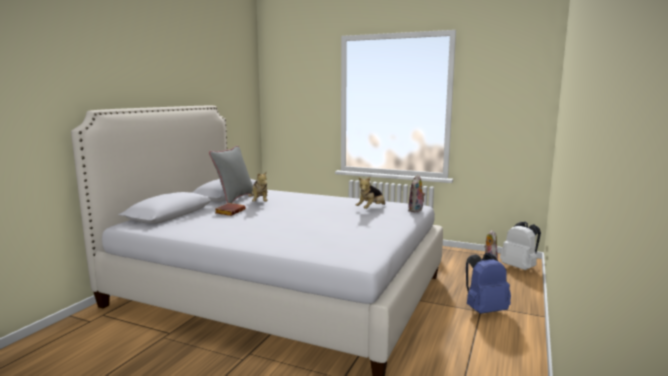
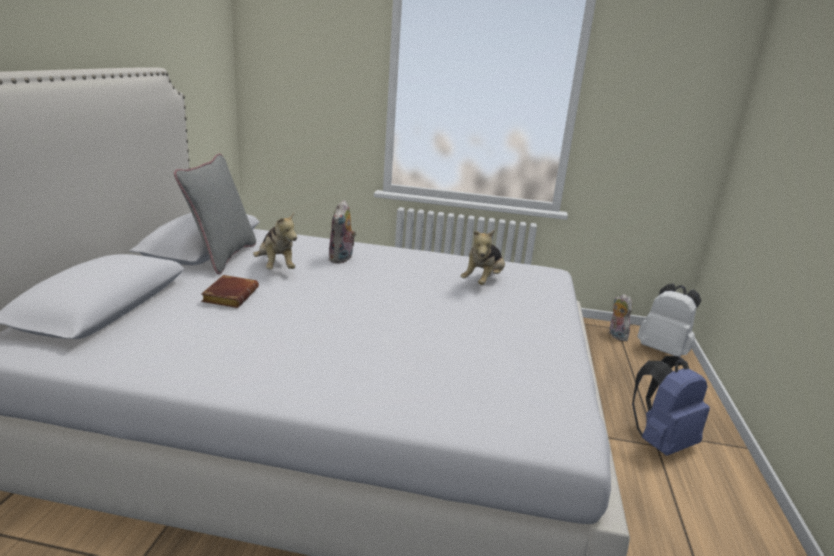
camera: 15 degrees left, 10 degrees up
(416, 210) = (556, 283): plush toy -> plush toy (342, 259)

